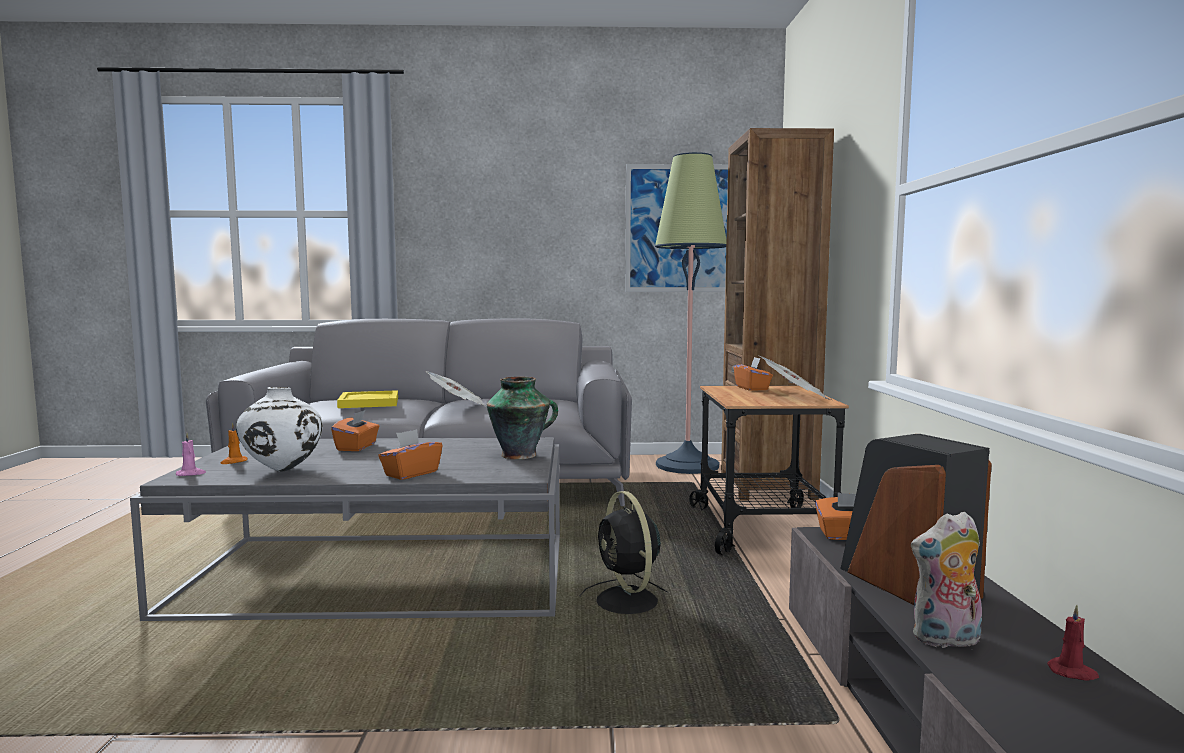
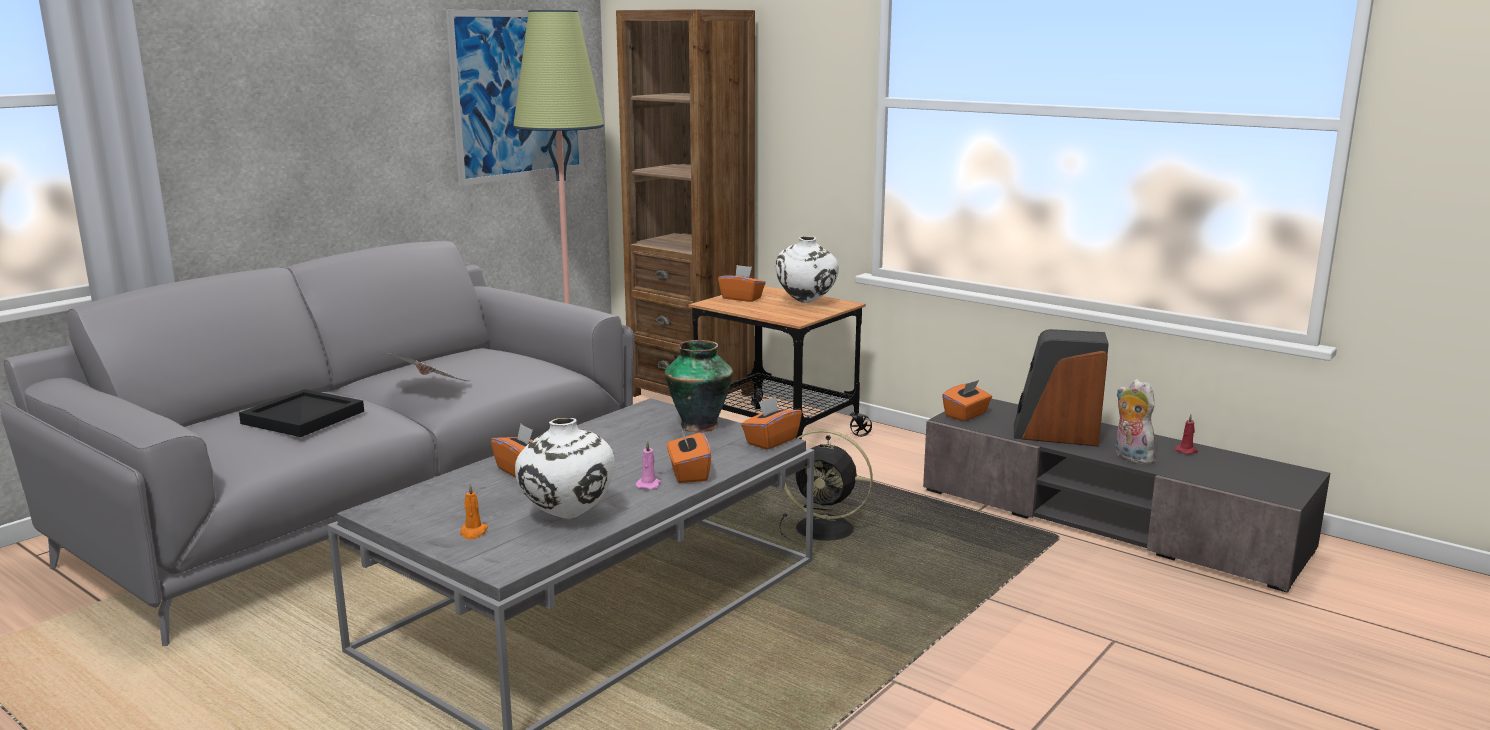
camera: 50 degrees left, 10 degrees up
(191, 474) = (495, 558): pink candle -> pink candle (649, 485)
(370, 402) = (303, 417): yellow tray -> black tray
(523, 475) = (771, 441): none -> orange tissue box
(794, 397) = (806, 302): newspaper -> white vase
(946, 640) = (1130, 457): plush toy -> plush toy turned 120 degrees clockwise

